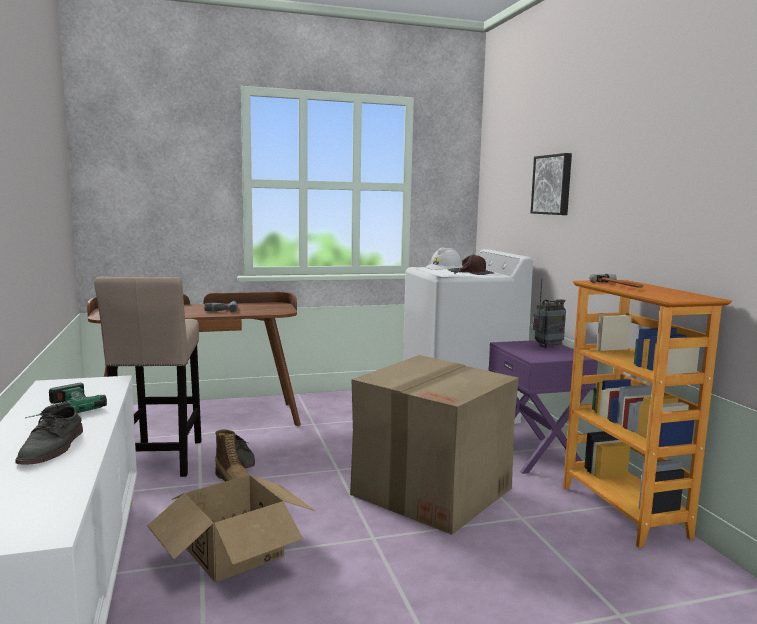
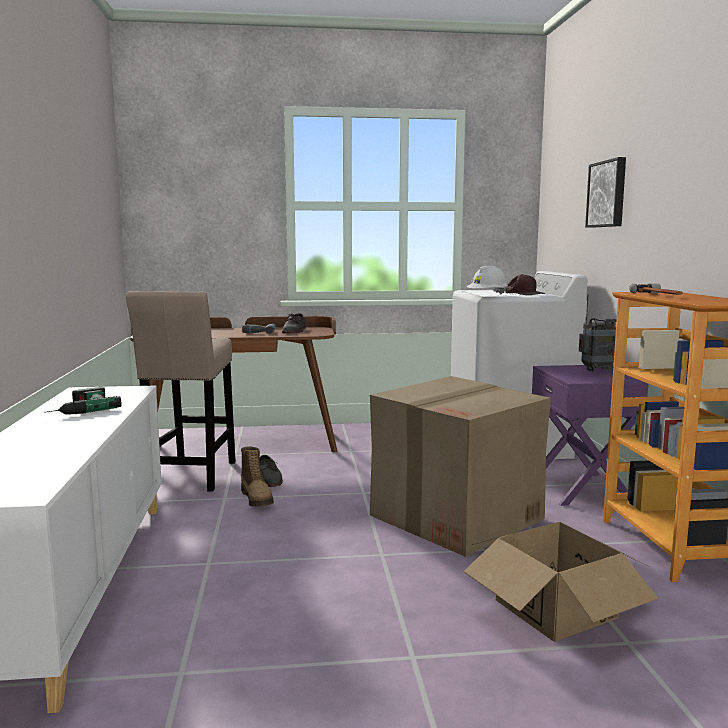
camera: 10 degrees right, 0 degrees up
(53, 447) = (61, 436): grey shoe -> grey shoe (294, 331)
(234, 551) = (241, 557): cardboard box -> cardboard box (554, 608)

